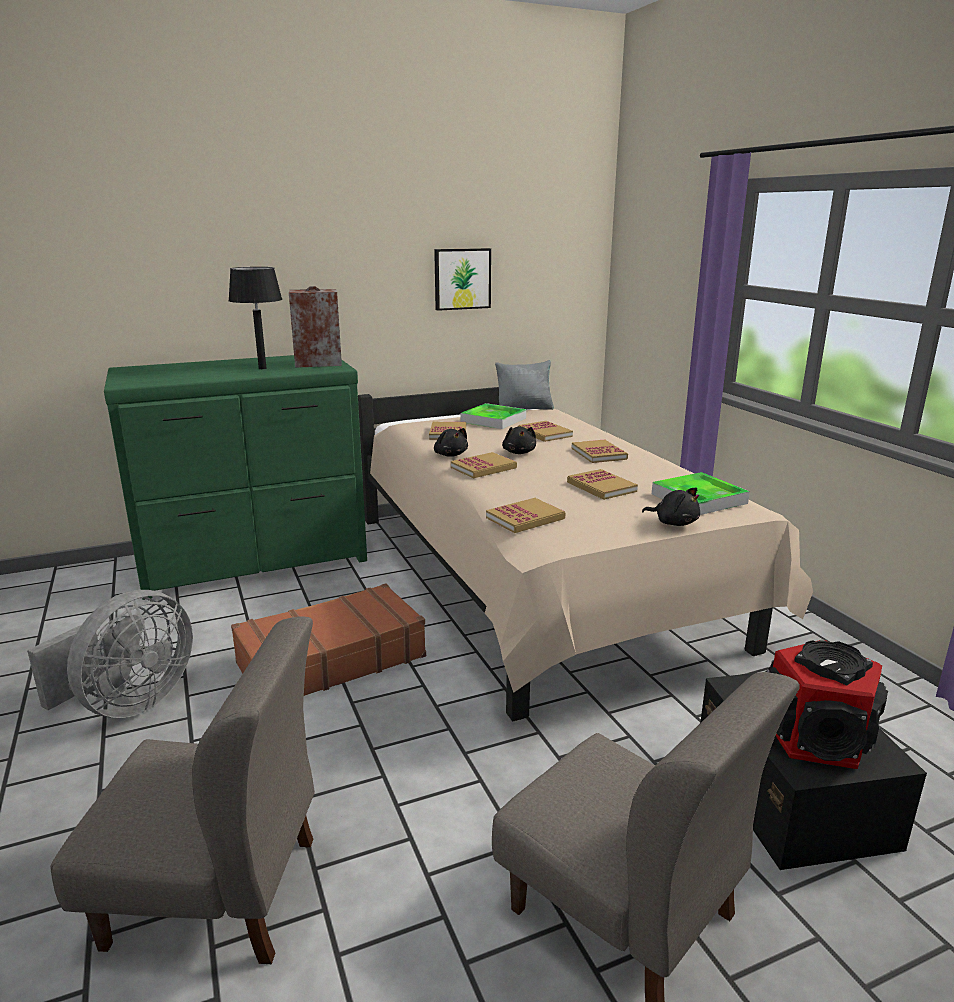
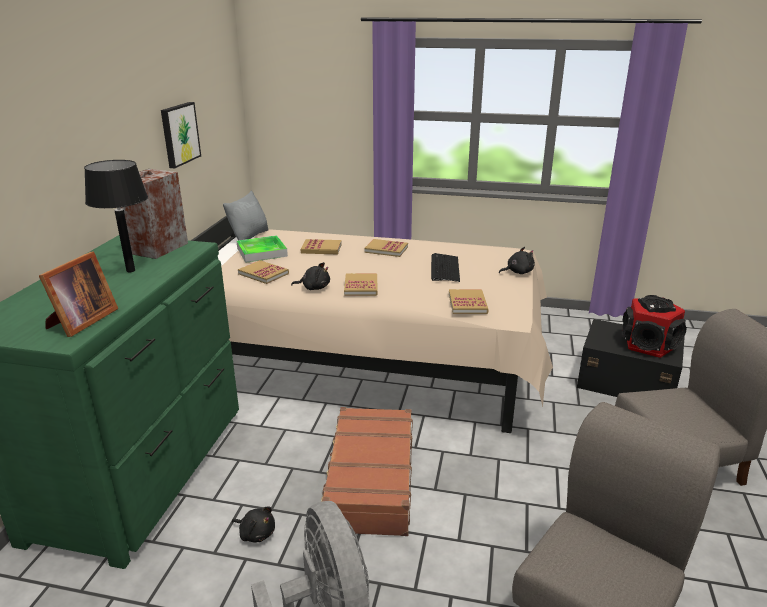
camera: 55 degrees left, 5 degrees up
(157, 380) = (81, 322): none -> picture frame
(519, 452) = (347, 267): black plush toy -> black plush toy (256, 533)
(601, 487) = (444, 268): book -> keyboard
(698, 498) = (492, 255): tray -> none

